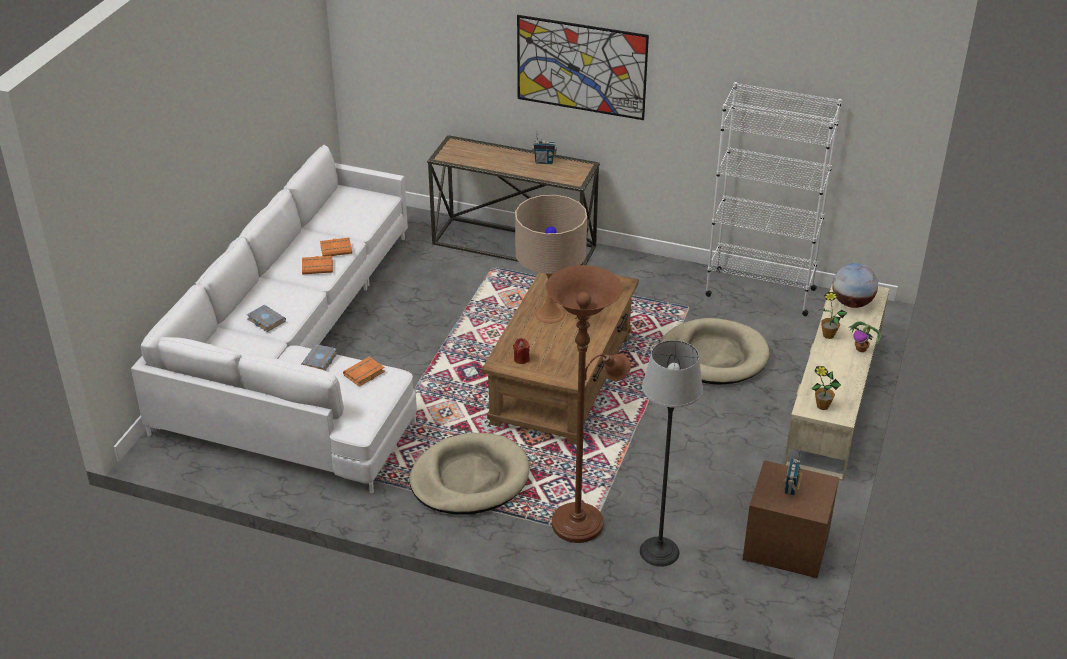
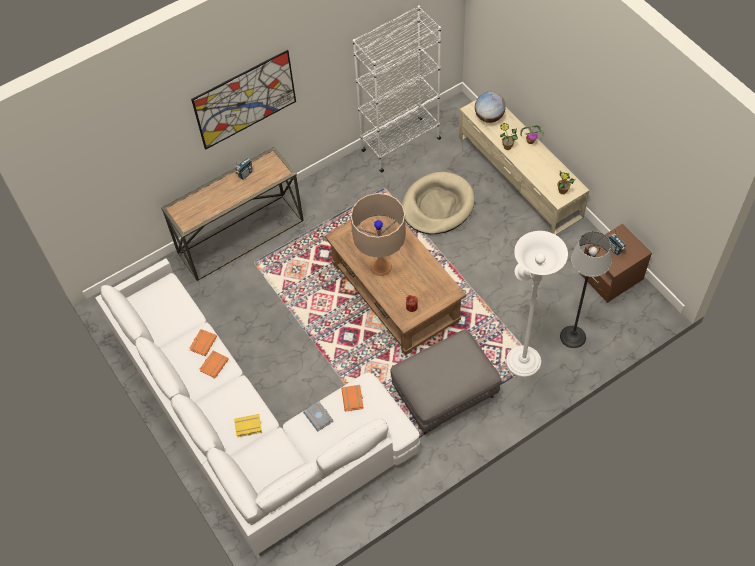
camera: 50 degrees left, 20 degrees up
(265, 320) = (247, 427): grey book -> yellow book
(469, 478) = (444, 394): beige dog bed -> grey ottoman
(582, 520) = (522, 358): brown floor lamp -> white floor lamp

